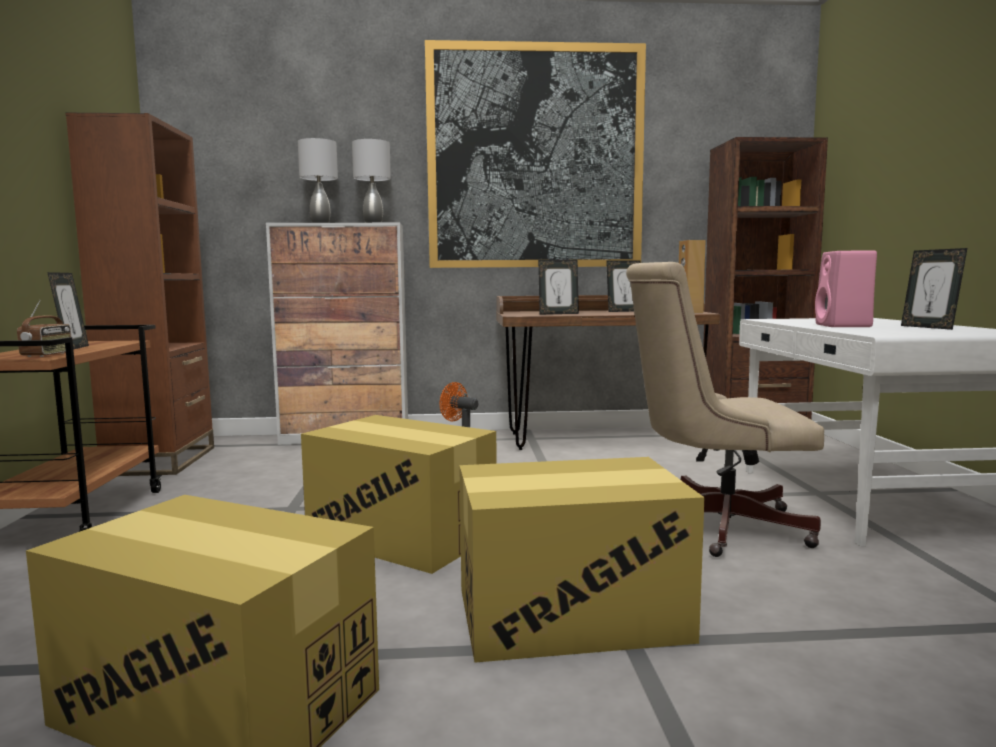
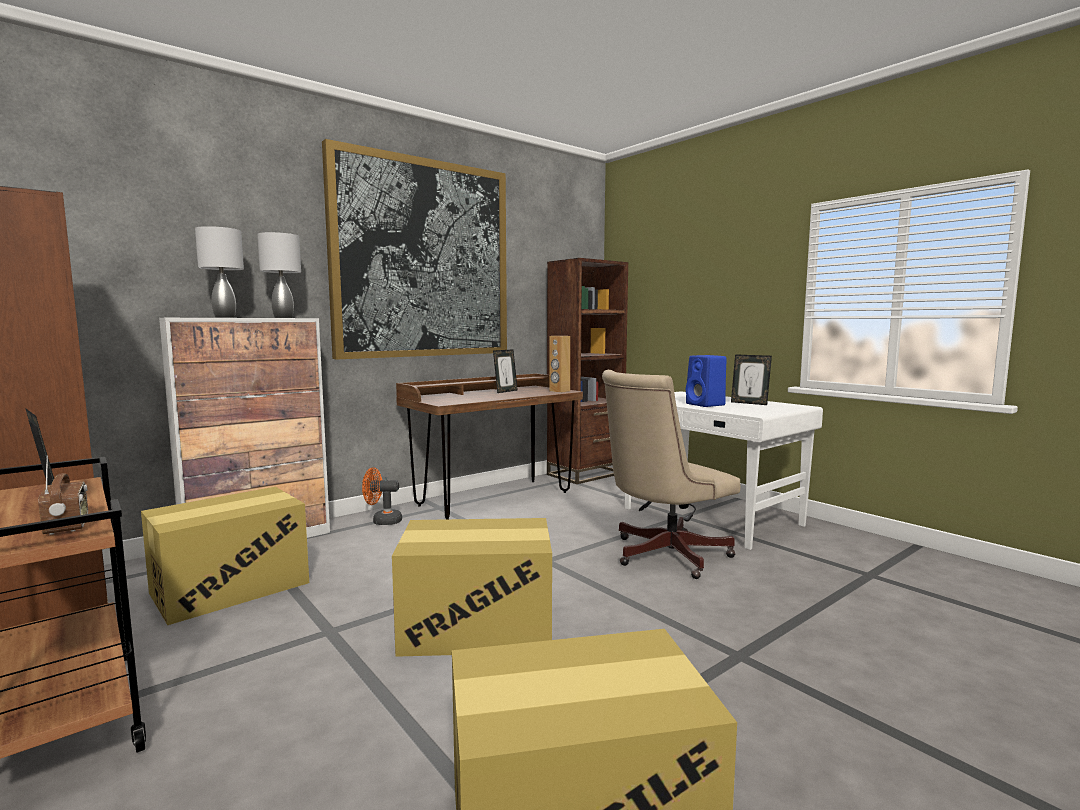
camera: 35 degrees left, 0 degrees up
(558, 314) = (470, 399): picture frame -> none
(571, 614) = (683, 649): cardboard box -> cardboard box (231, 587)
(844, 326) = (706, 405): pink speaker -> blue speaker

